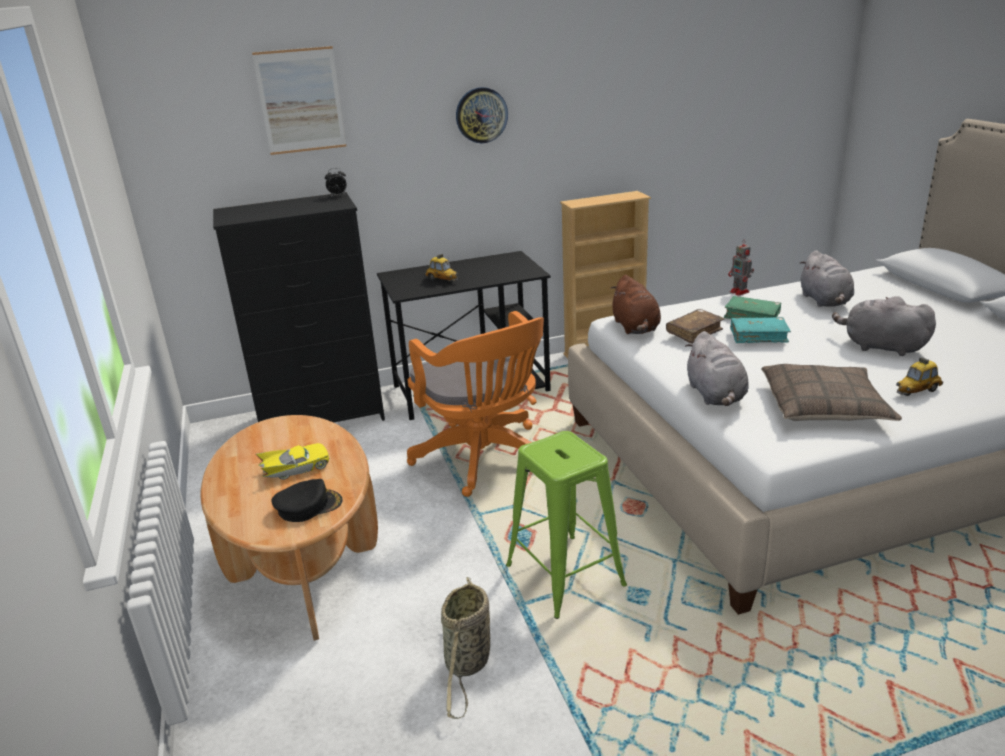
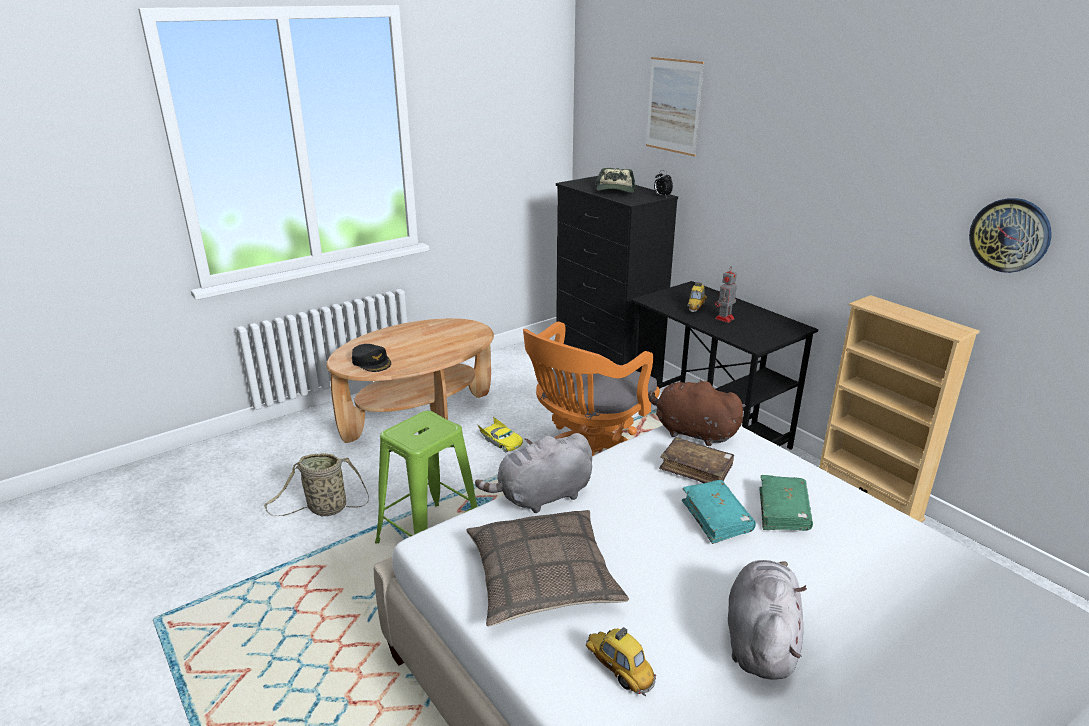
camera: 70 degrees right, 0 degrees up
(291, 208) = (615, 191): none -> cap
(296, 469) = (416, 347): yellow toy car -> yellow toy car (501, 441)
(481, 115) = (814, 164): wall clock -> wall clock (1010, 235)
(635, 328) = (692, 432): brown plush toy -> brown plush toy turned 60 degrees clockwise
(740, 292) = (874, 500): toy robot -> toy robot (724, 319)
(825, 301) = (910, 584): grey plush toy -> none

